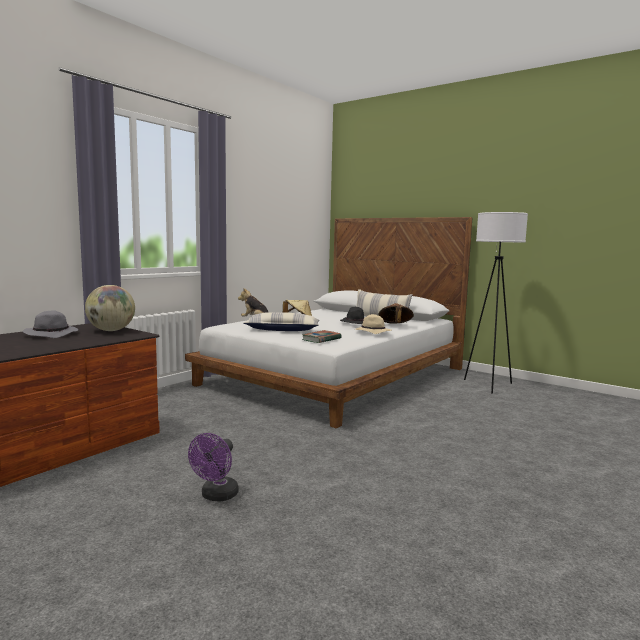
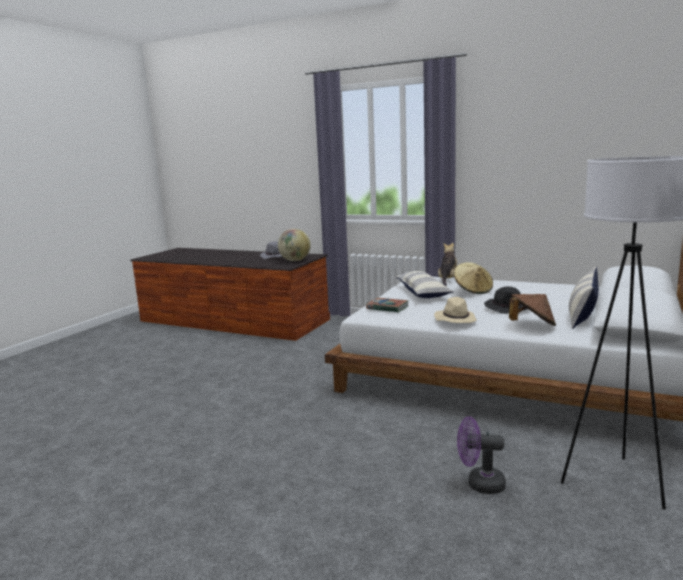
camera: 80 degrees right, 5 degrees up
(216, 496) = (201, 373): purple fan -> purple fan (479, 484)

